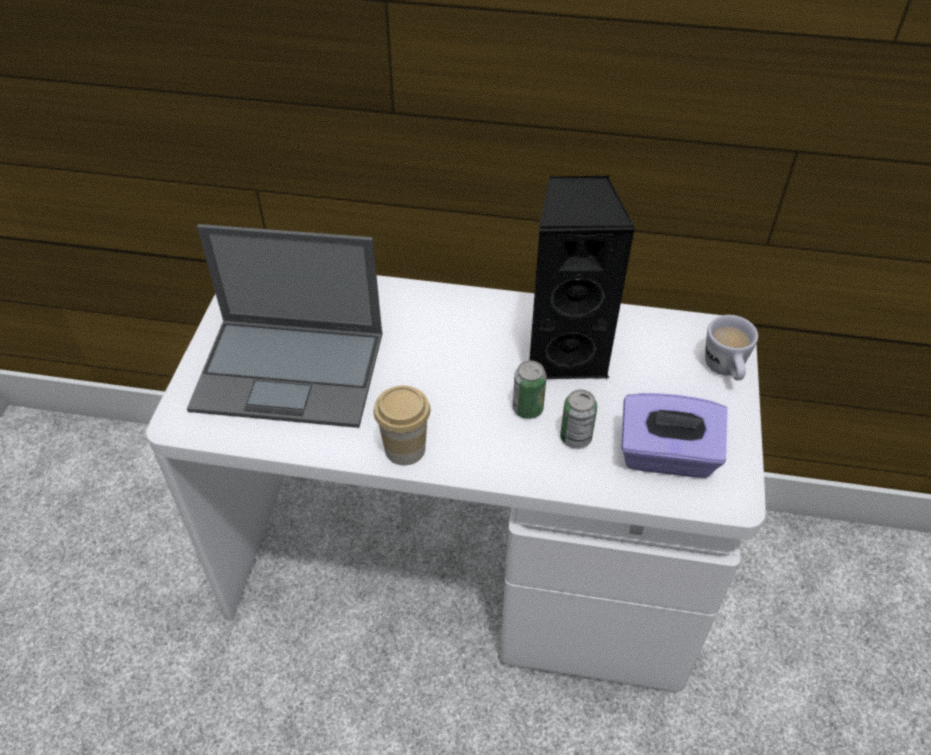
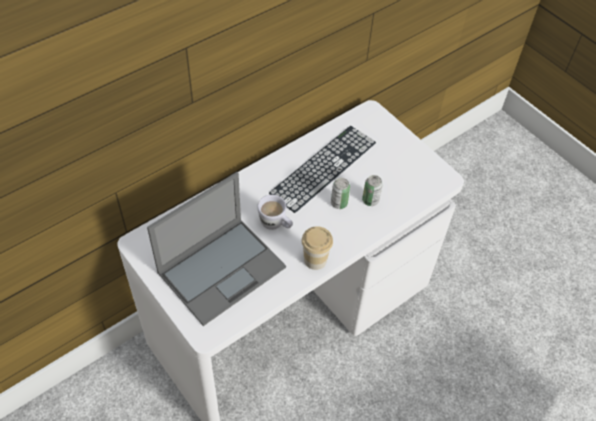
camera: 50 degrees left, 5 degrees up
(566, 353) = (323, 167): black speaker -> keyboard
(666, 456) = (408, 180): purple tissue box -> none
(725, 371) = (388, 128): white mug -> white mug (276, 224)

